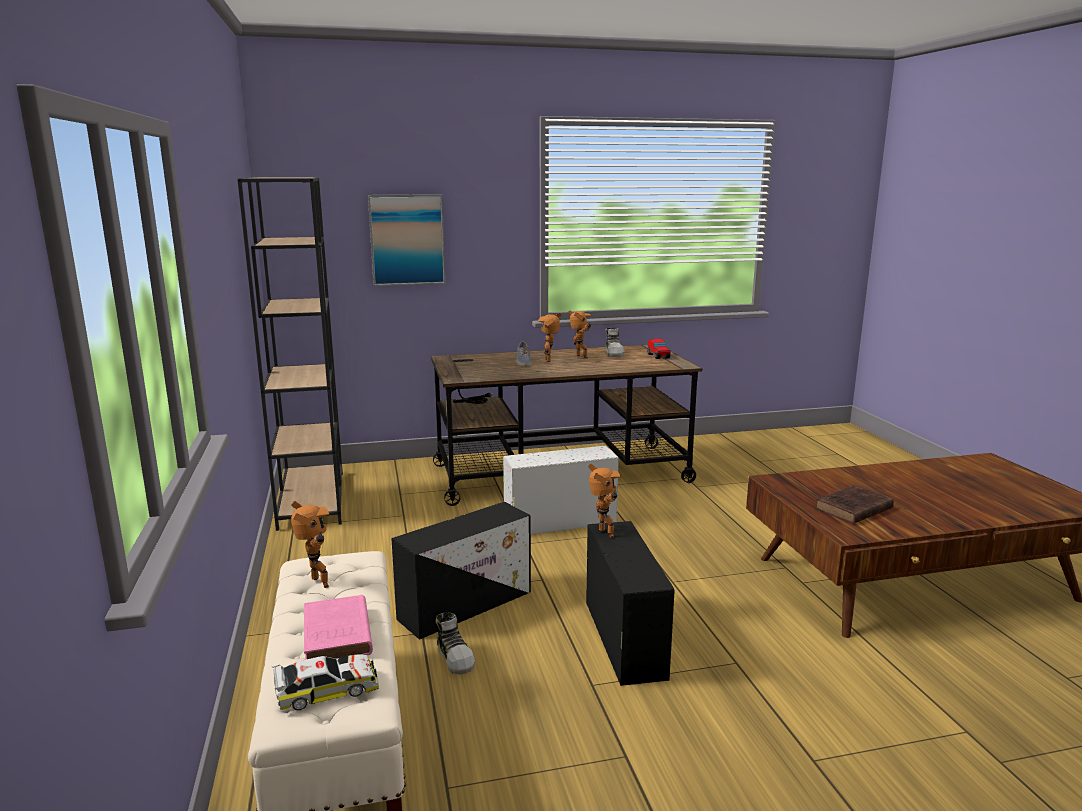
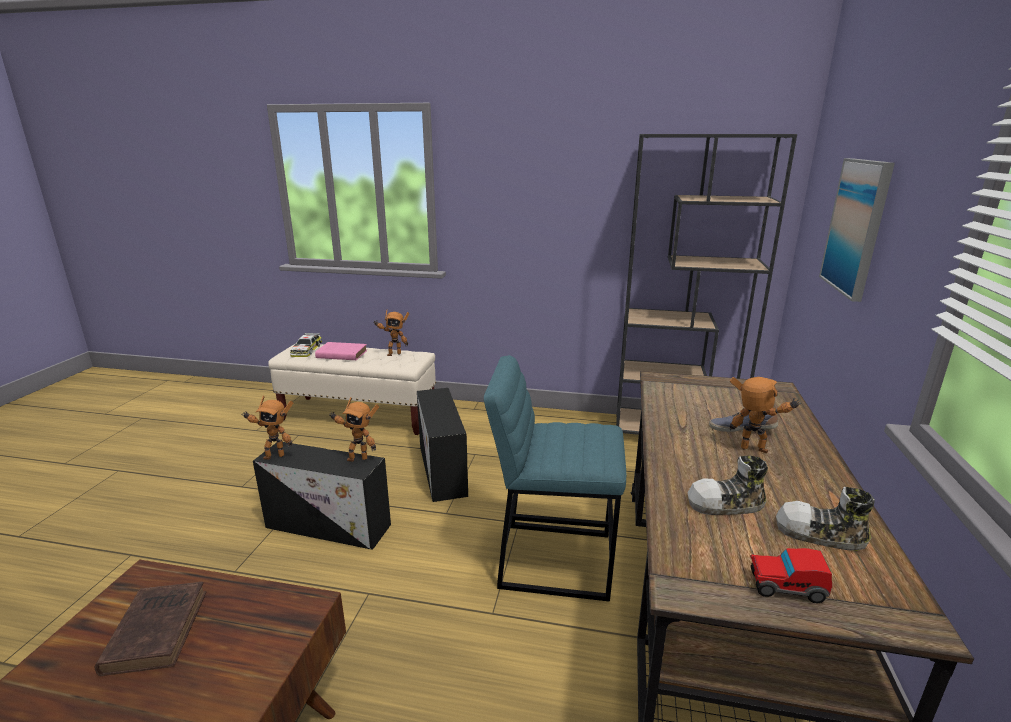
camera: 115 degrees right, 5 degrees up
(455, 657) = (388, 455): shoe -> shoe (726, 504)
(558, 522) = (552, 559): white storage box -> blue stool
(580, 357) = (777, 484): toy robot -> toy robot (274, 456)

